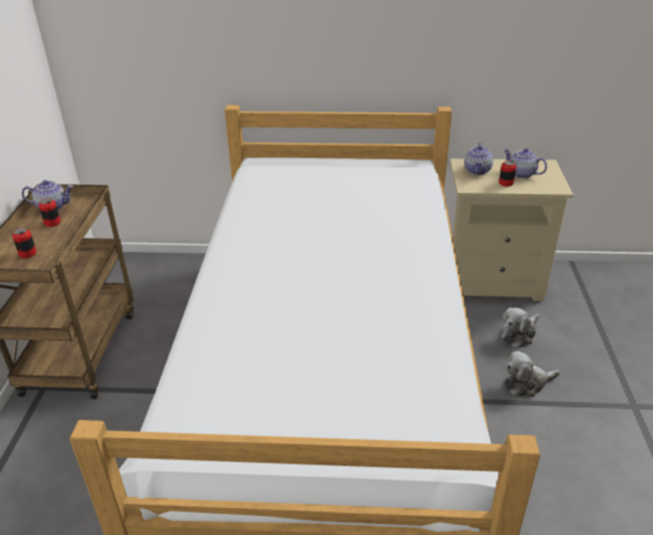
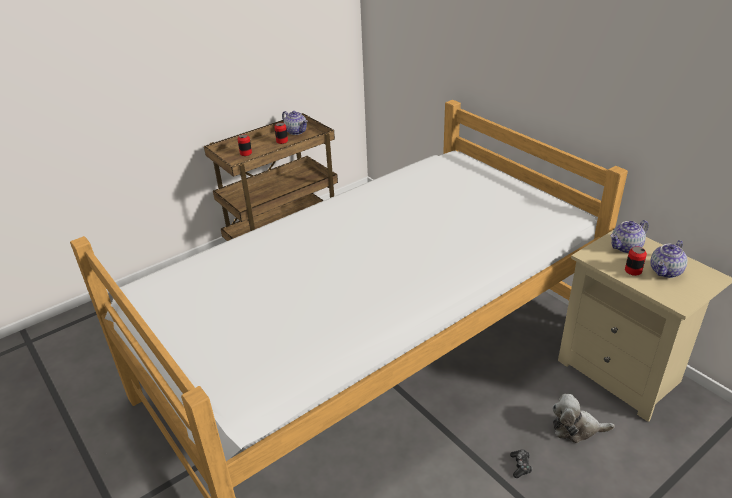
camera: 50 degrees right, 0 degrees up
(521, 174) = (666, 271): teapot -> teapot turned 135 degrees counterclockwise
(526, 383) = (520, 466): plush toy -> game controller

